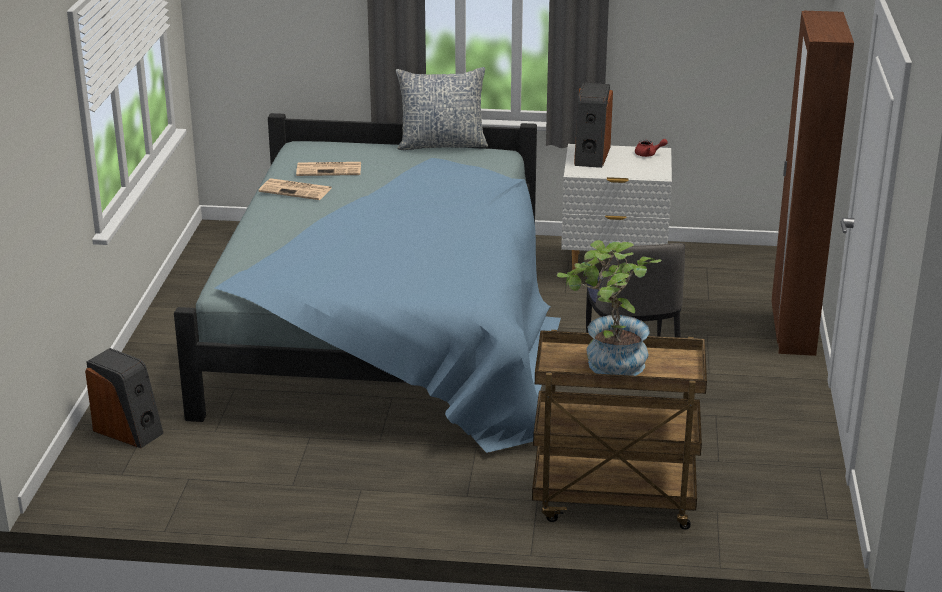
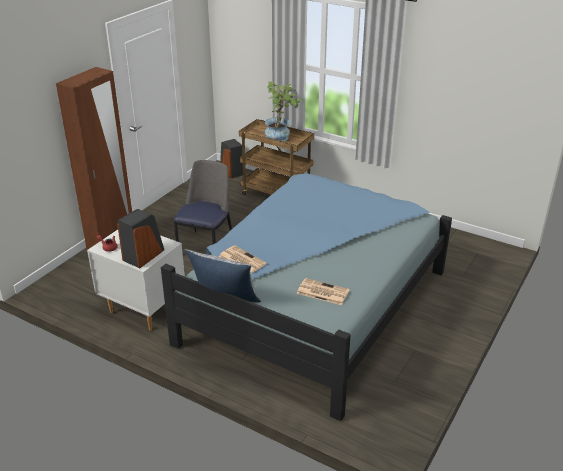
camera: 155 degrees left, 5 degrees up
(128, 431) = (472, 274): speaker -> speaker (231, 171)
(296, 190) = (354, 277): newspaper -> newspaper (241, 260)

